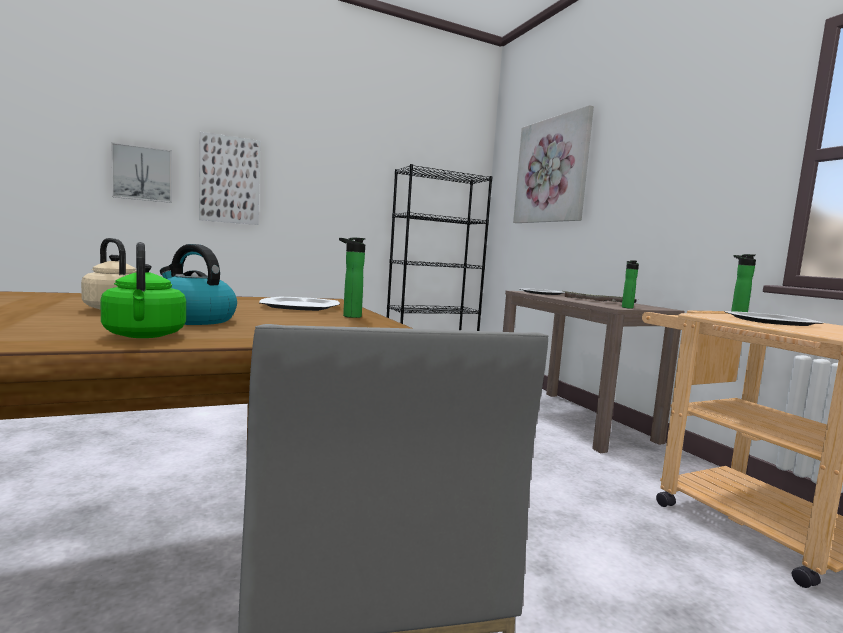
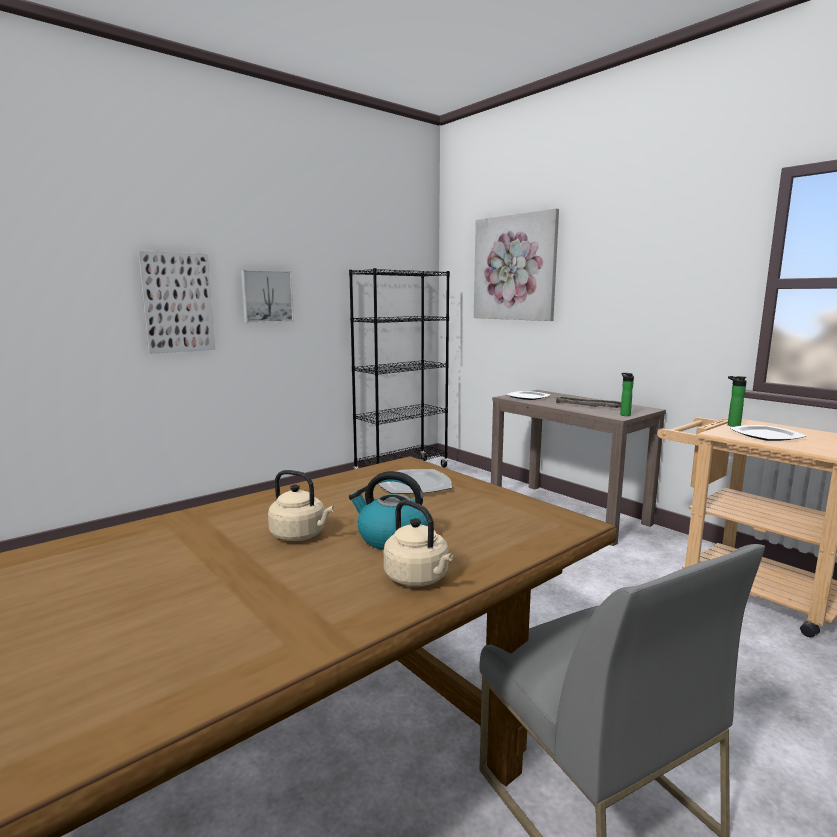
camera: 15 degrees left, 5 degrees up
(142, 173) = (77, 308): picture -> picture (266, 296)
(144, 336) = (419, 578): green kettle -> beige kettle
(349, 316) = (480, 495): bottle -> none

